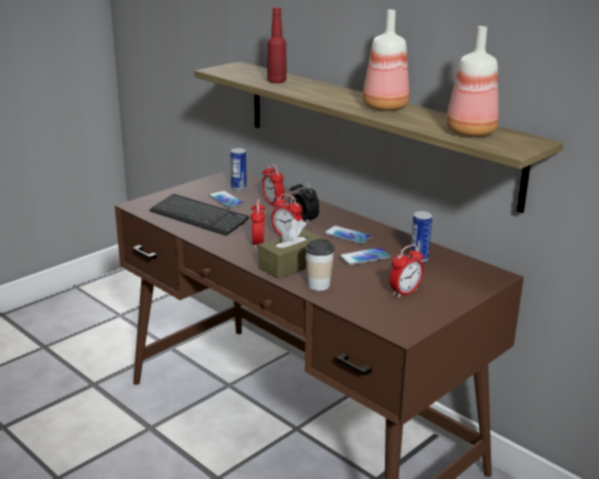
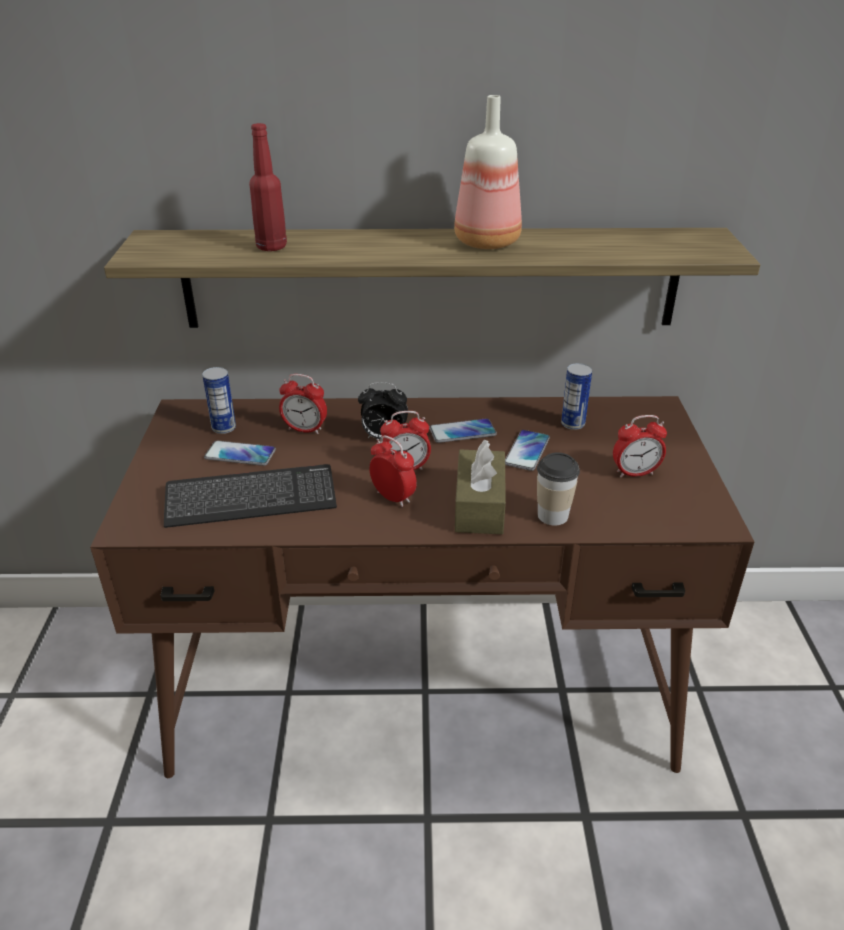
camera: 45 degrees left, 10 degrees up
(405, 292) = (635, 473): alarm clock -> alarm clock turned 75 degrees clockwise
(469, 132) = (639, 245): bottle -> none

